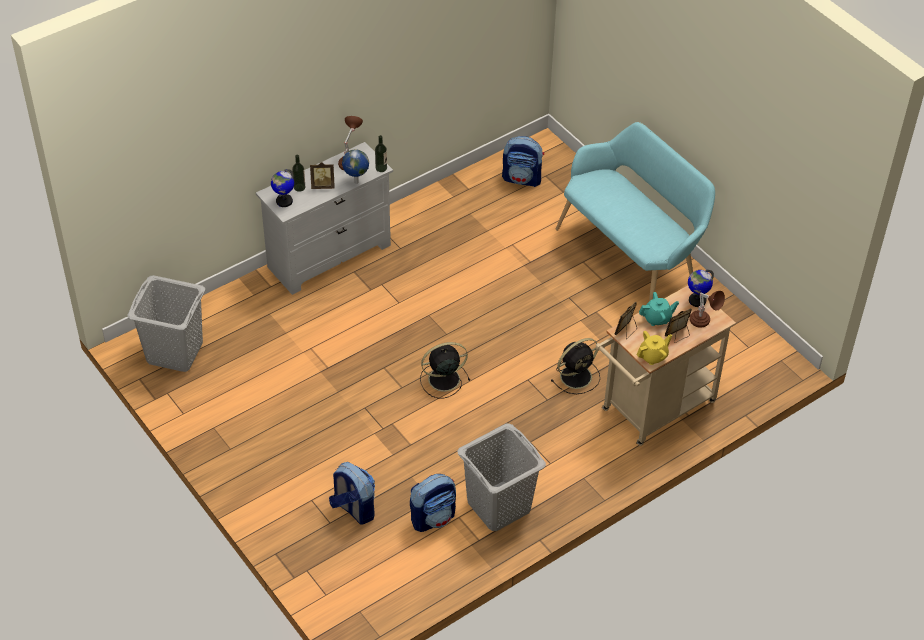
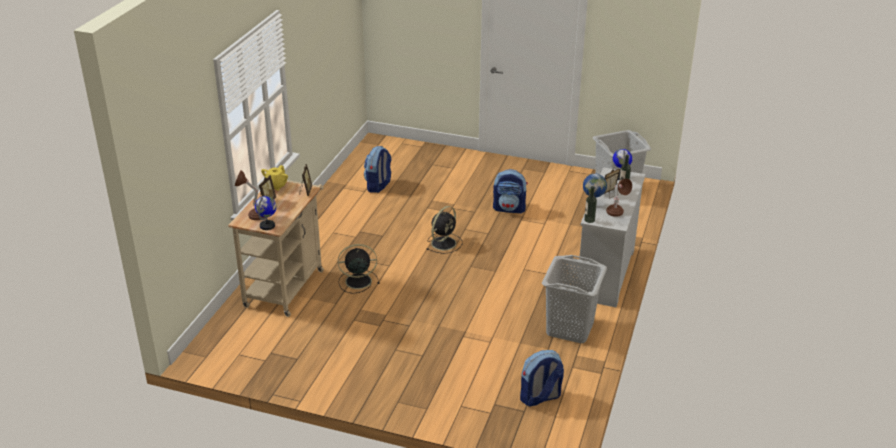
camera: 145 degrees right, 15 degrees down
(353, 509) = (426, 173): backpack -> backpack (509, 209)
(498, 506) = (346, 203): grey laundry basket -> grey laundry basket (570, 328)
(577, 376) = (357, 281): black fan -> black fan turned 60 degrees clockwise
(631, 256) = (387, 378): turquoise bench -> none
(657, 318) = (289, 205): turquoise teapot -> none

